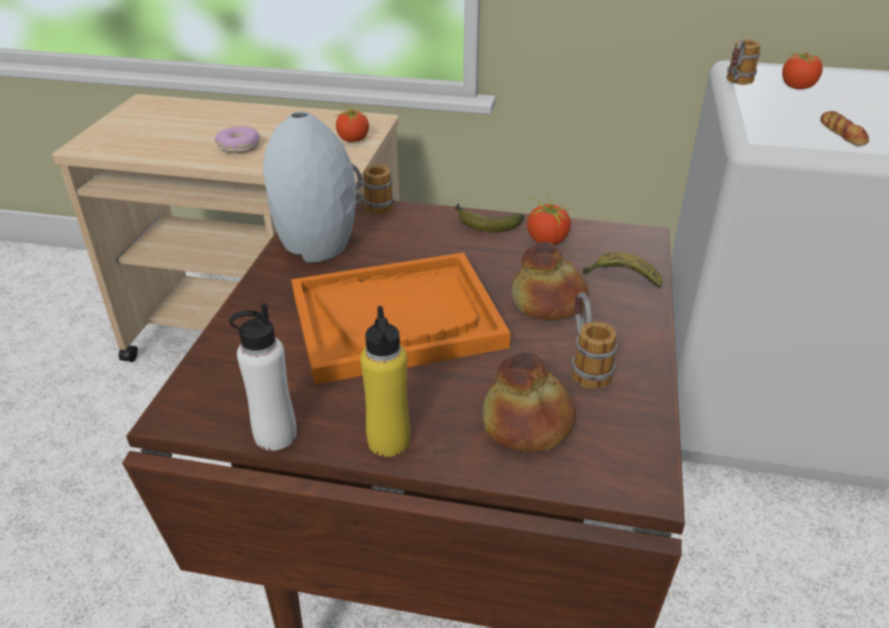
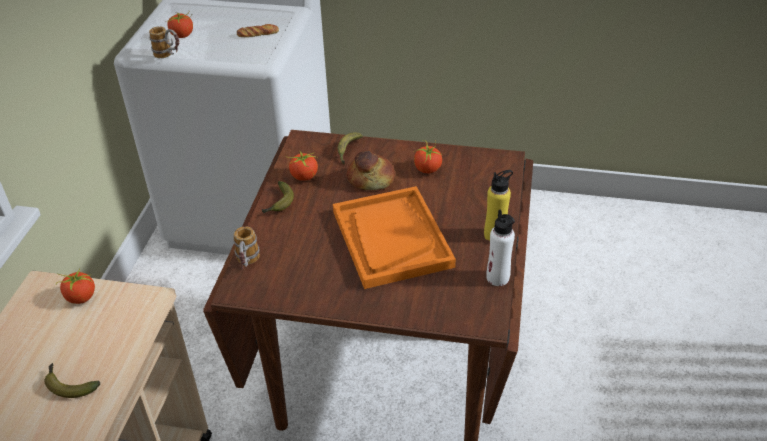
camera: 90 degrees left, 5 degrees up
(239, 147) = (69, 385): donut -> banana
(316, 247) = (303, 285): grey vase -> none
(528, 422) = (474, 189): bread -> none
(585, 364) = (427, 169): mug -> tomato

